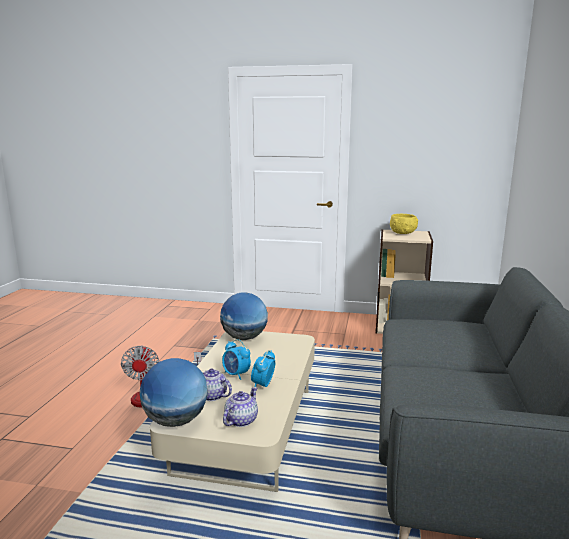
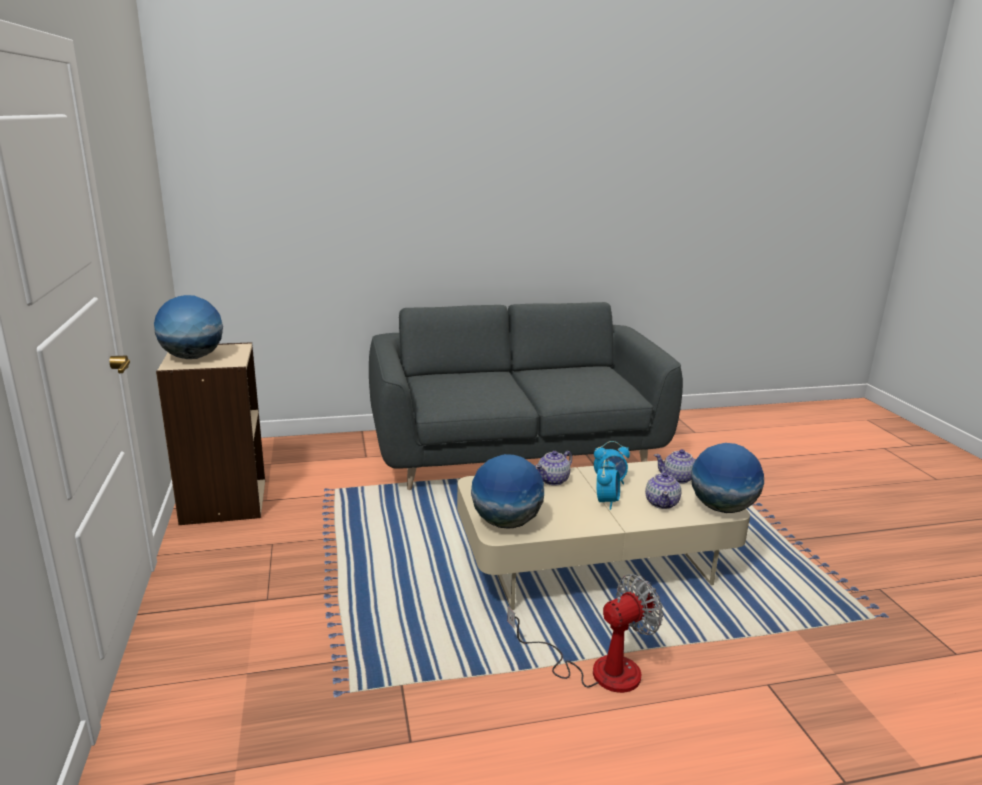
camera: 115 degrees left, 5 degrees up
(285, 364) = (553, 480): none -> teapot
(403, 233) = (192, 357): yellow bowl -> globe

